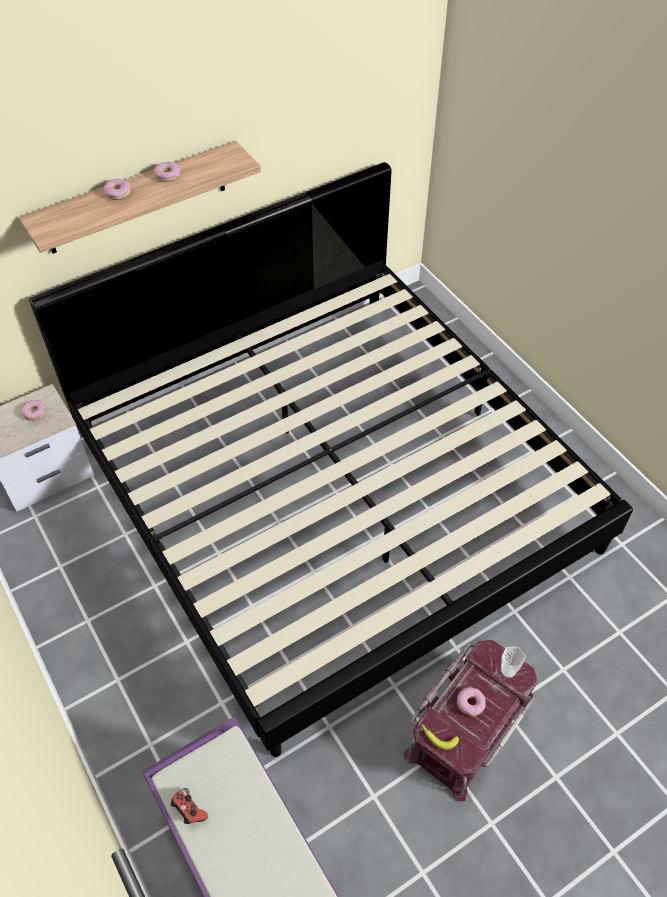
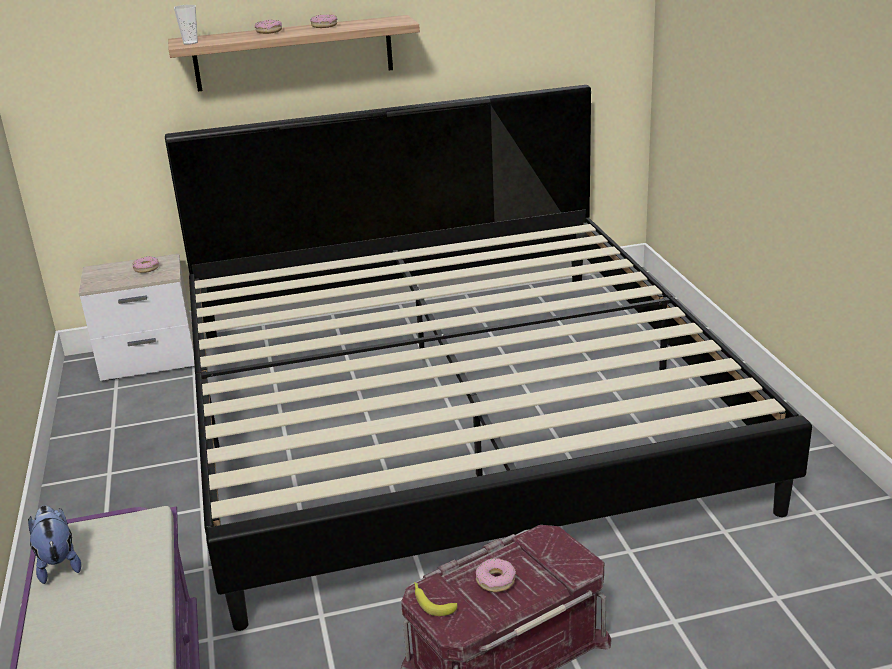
camera: 20 degrees right, 25 degrees down
(189, 810) = (58, 564): game controller -> plush toy
(508, 671) = (564, 557): cup -> cup (190, 43)

